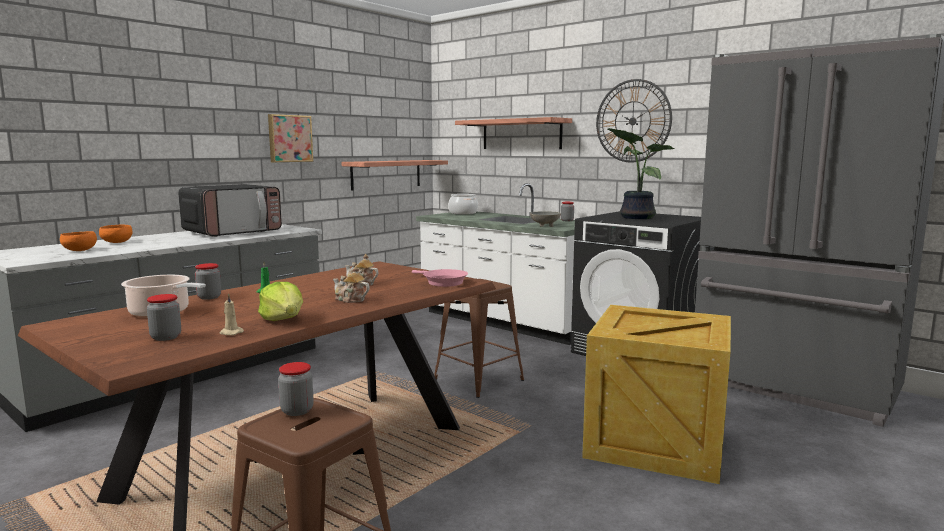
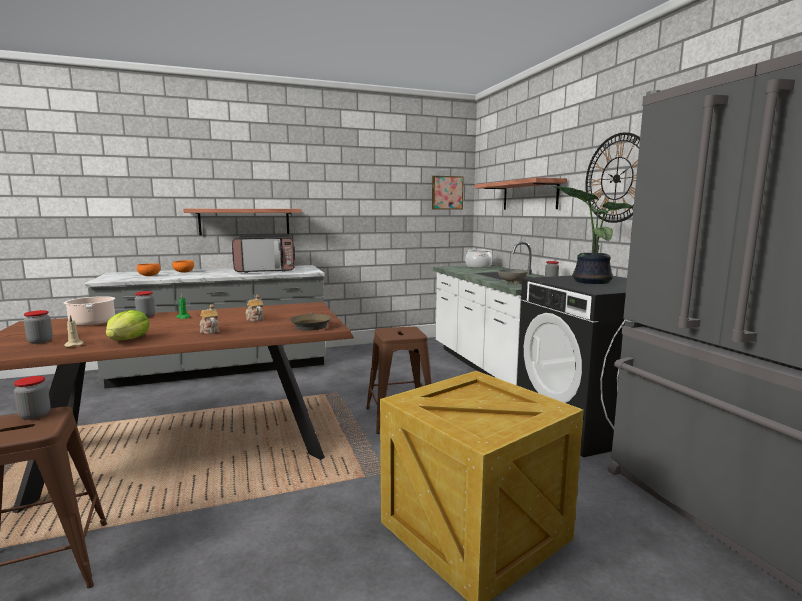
camera: 30 degrees right, 0 degrees up
(289, 138) = (333, 201): picture -> picture (446, 193)
(386, 174) = (423, 231): shelf -> shelf (244, 221)
(442, 282) = (310, 325): pink frying pan -> brown frying pan

